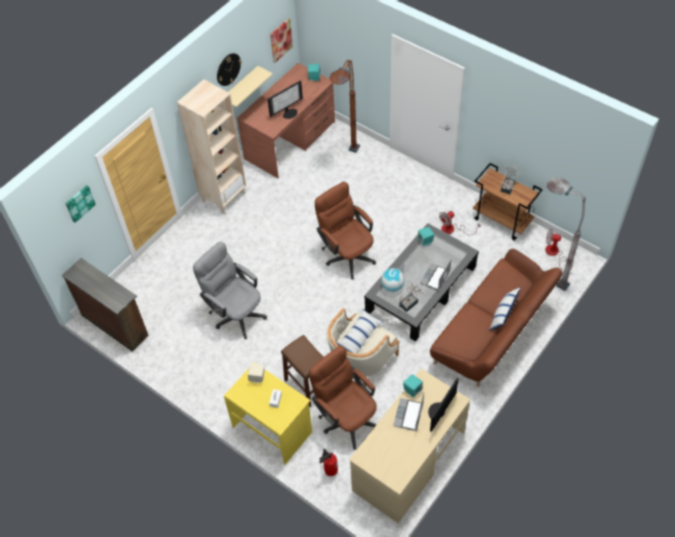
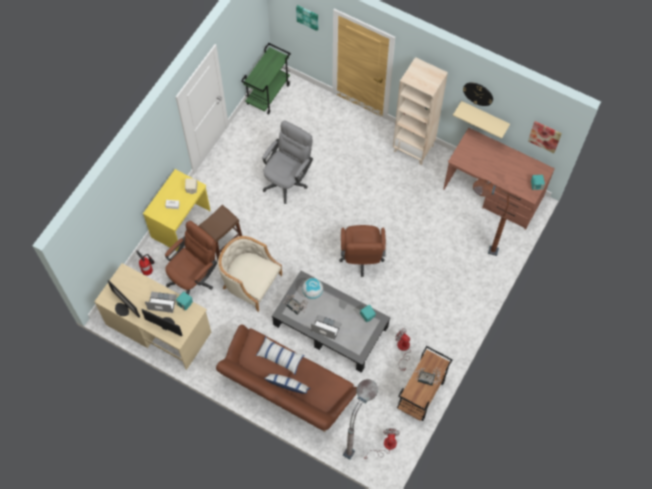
camera: 80 degrees right, 10 degrees up
(115, 324) = (268, 94): brown dresser -> green cart
(289, 112) = (483, 170): monitor -> monitor (123, 308)
(347, 254) = (361, 259): brown office chair -> brown office chair turned 135 degrees clockwise
(359, 336) = (254, 269): pillow -> pillow (280, 357)

